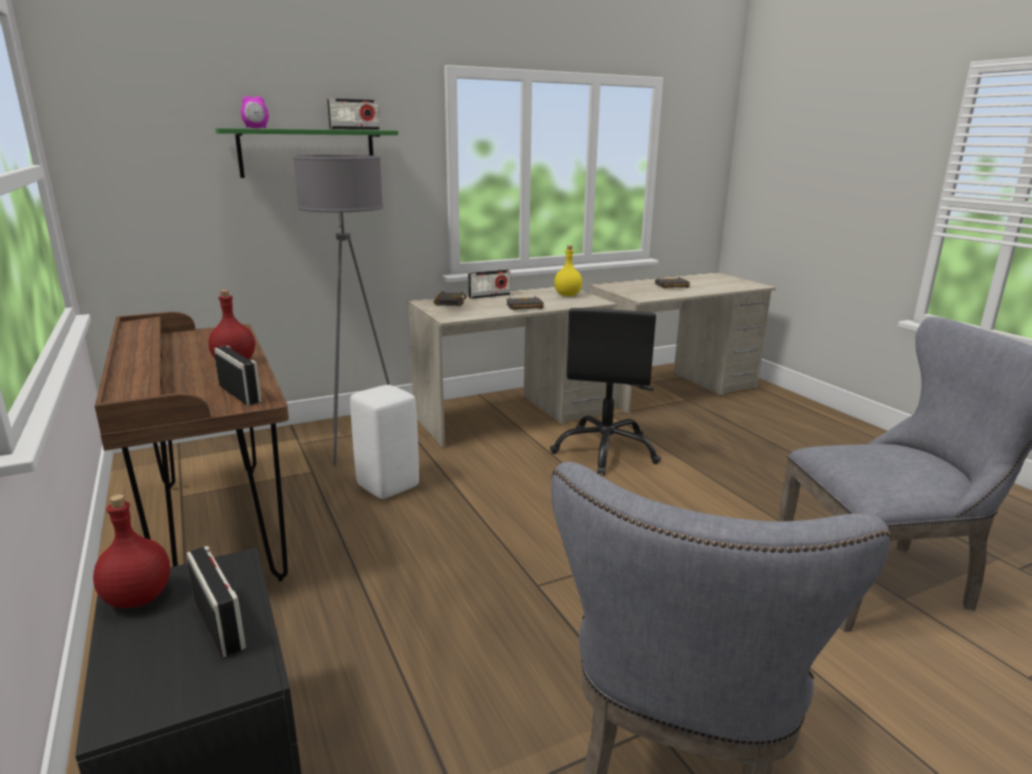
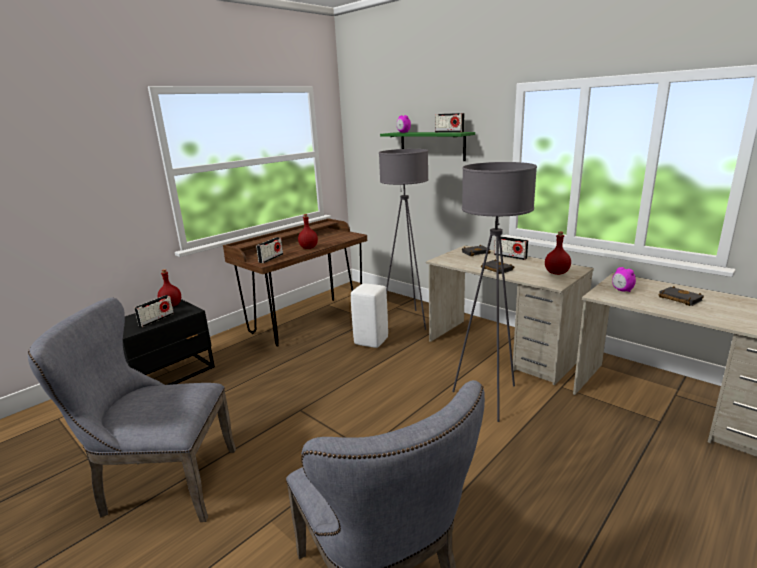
camera: 70 degrees right, 0 degrees up
(568, 295) = (557, 273): yellow bottle -> red bottle
(606, 450) = (489, 398): black office chair -> grey floor lamp
(637, 291) = (622, 290): none -> alarm clock

